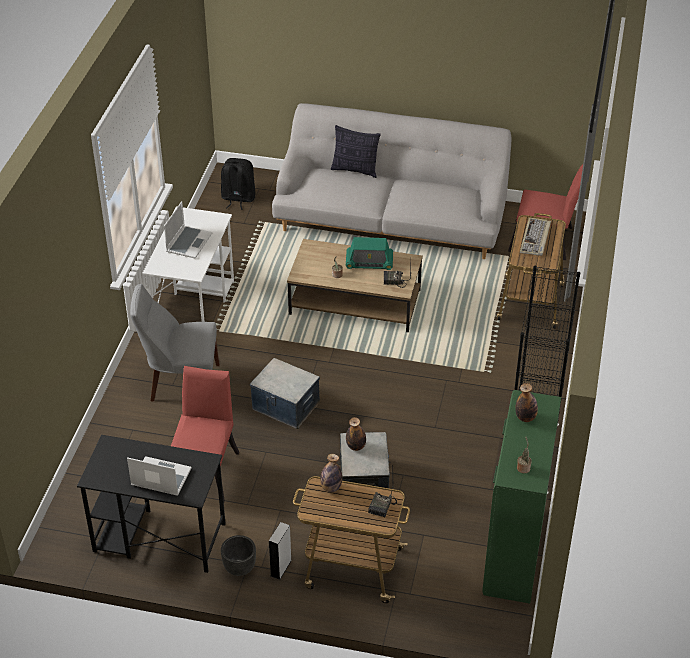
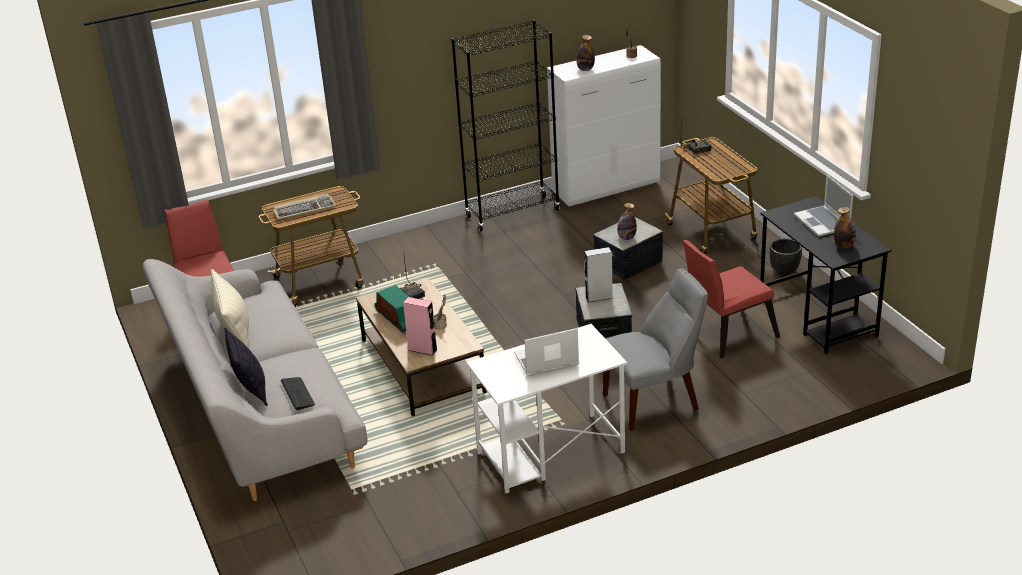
camera: 125 degrees left, 10 degrees down
(181, 383) = (655, 401): grey chair -> grey chair turned 75 degrees counterclockwise
(238, 198) = (325, 536): black backpack -> none
(281, 568) = (756, 256): grey speaker -> grey speaker (599, 297)
(318, 255) = (422, 350): none -> pink speaker
(326, 182) = (298, 394): none -> keyboard
(331, 487) = (713, 170): bottle -> bottle (844, 245)
(436, 186) = (234, 328): none -> beige pillow
(514, 552) = (607, 188): green cabinet -> white cabinet

